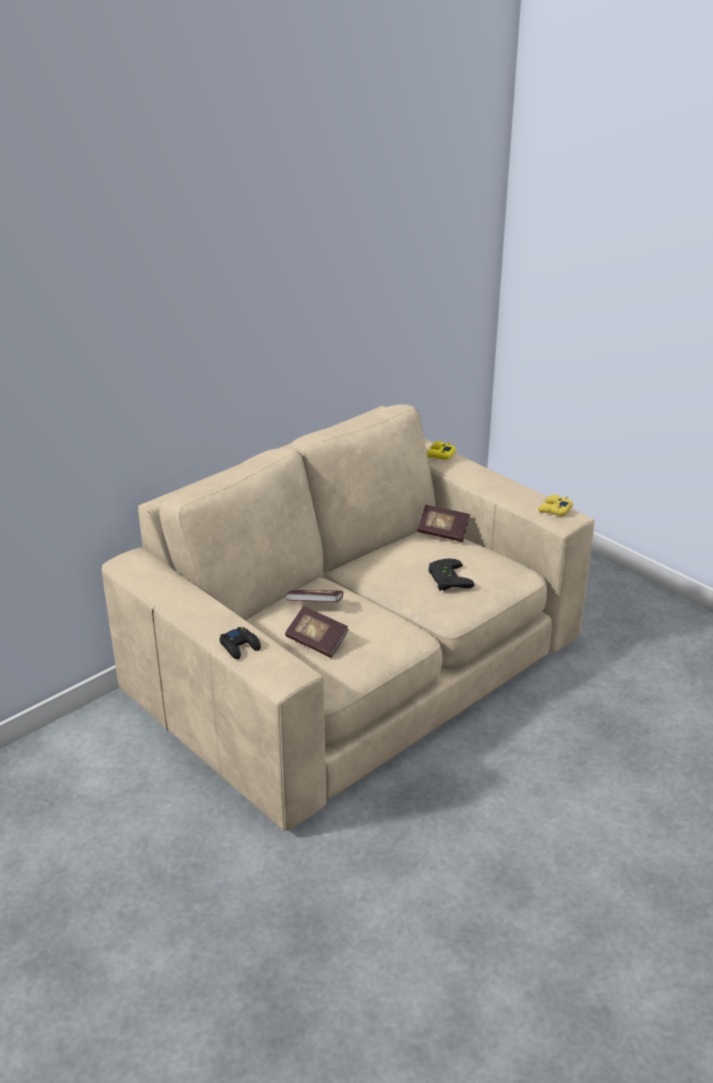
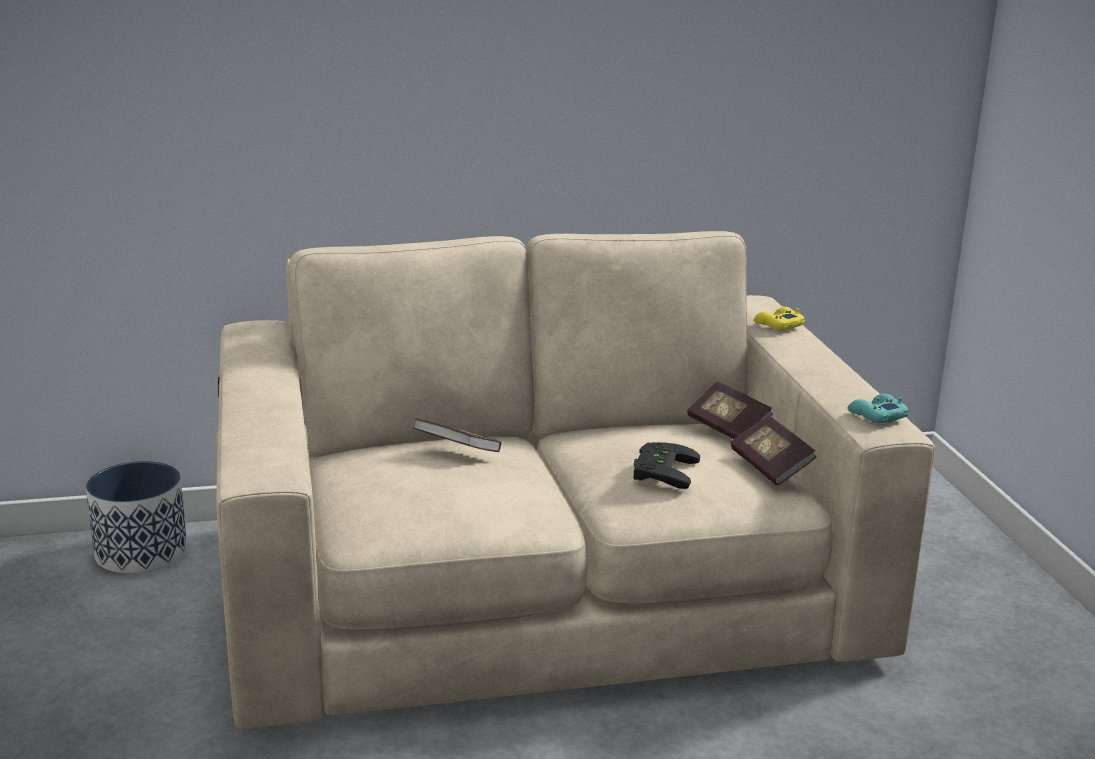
camera: 30 degrees right, 10 degrees down
(77, 740) = (142, 552): none -> planter
(240, 647) = (250, 432): black game controller -> none
(316, 641) = (400, 482): book -> book (771, 466)
(554, 510) = (876, 415): yellow game controller -> turquoise game controller

